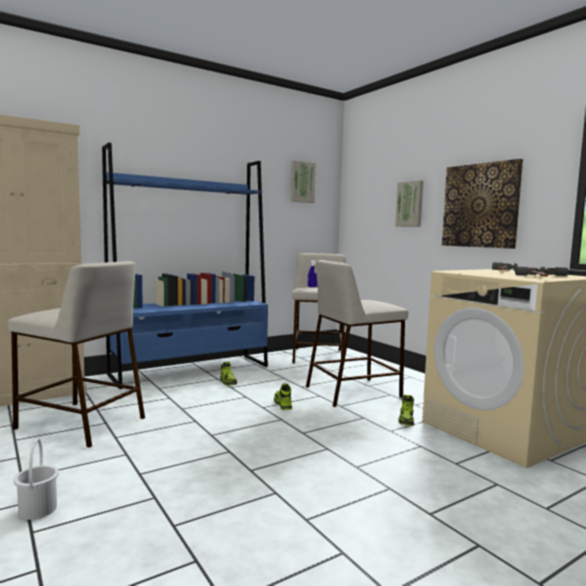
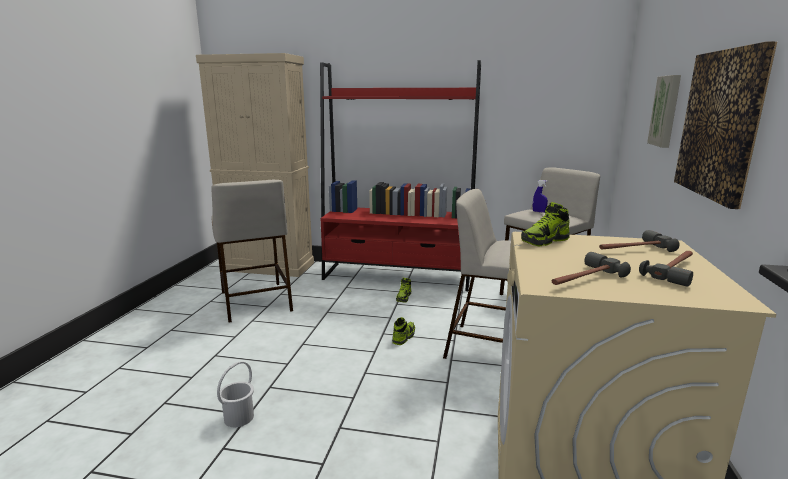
camera: 45 degrees right, 10 degrees up
(37, 509) = (142, 355): white bucket -> white bucket (238, 417)
(191, 370) = (397, 276): blue bookcase -> red bookcase
(302, 182) = (560, 77): picture -> none
(406, 420) = (485, 406): shoe -> shoe (545, 241)

